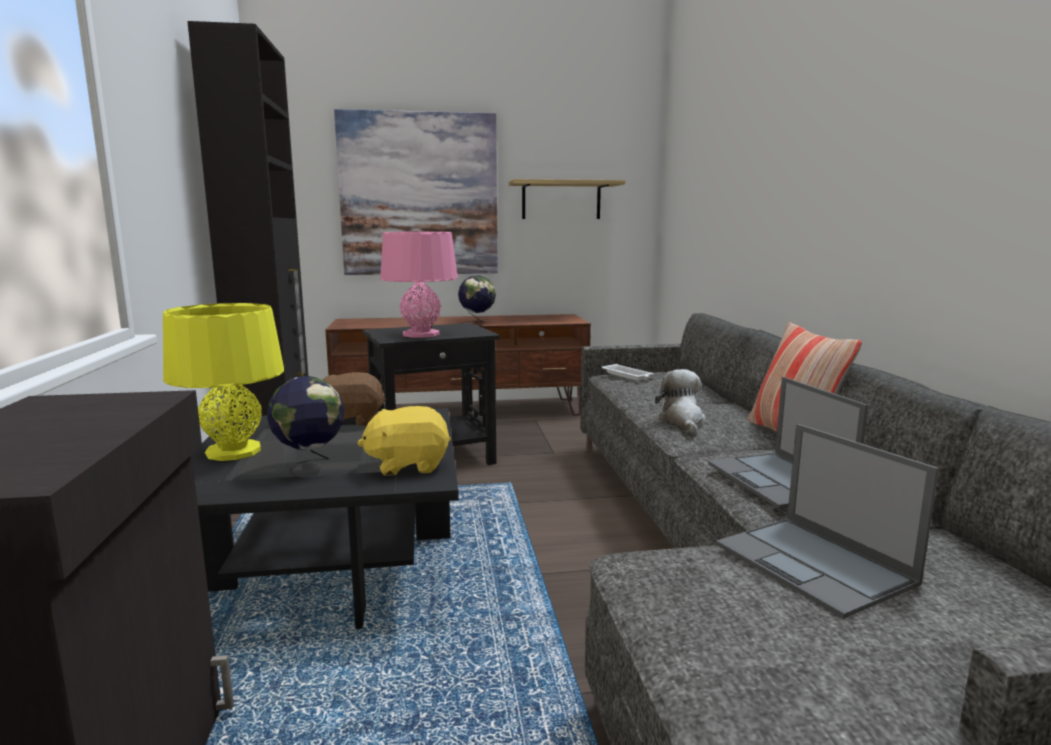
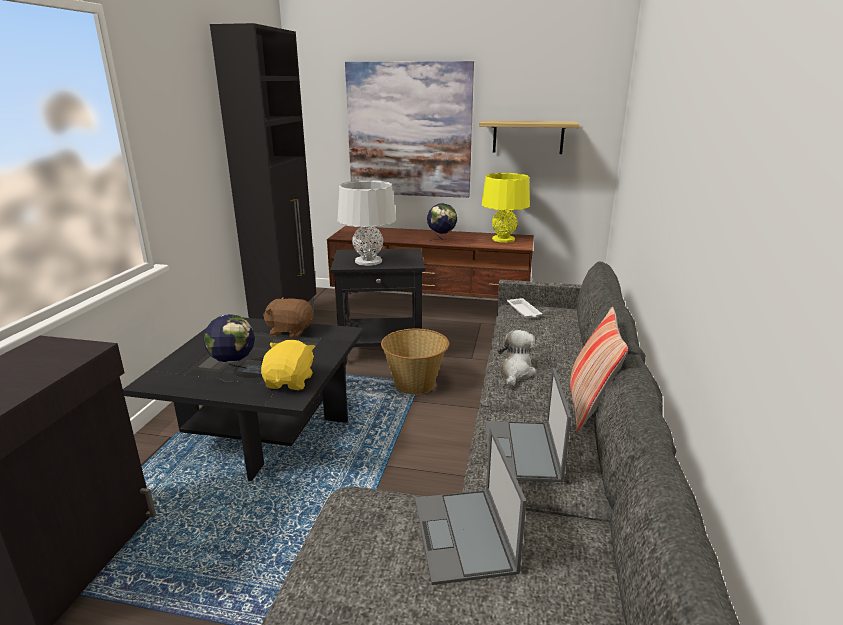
camera: 20 degrees right, 10 degrees up
(233, 452) = (202, 350): yellow table lamp -> yellow table lamp (503, 239)
(408, 465) = (290, 382): yellow plush toy -> yellow plush toy turned 90 degrees clockwise
(420, 334) = (368, 261): pink table lamp -> grey table lamp
(507, 486) = (415, 384): none -> basket

